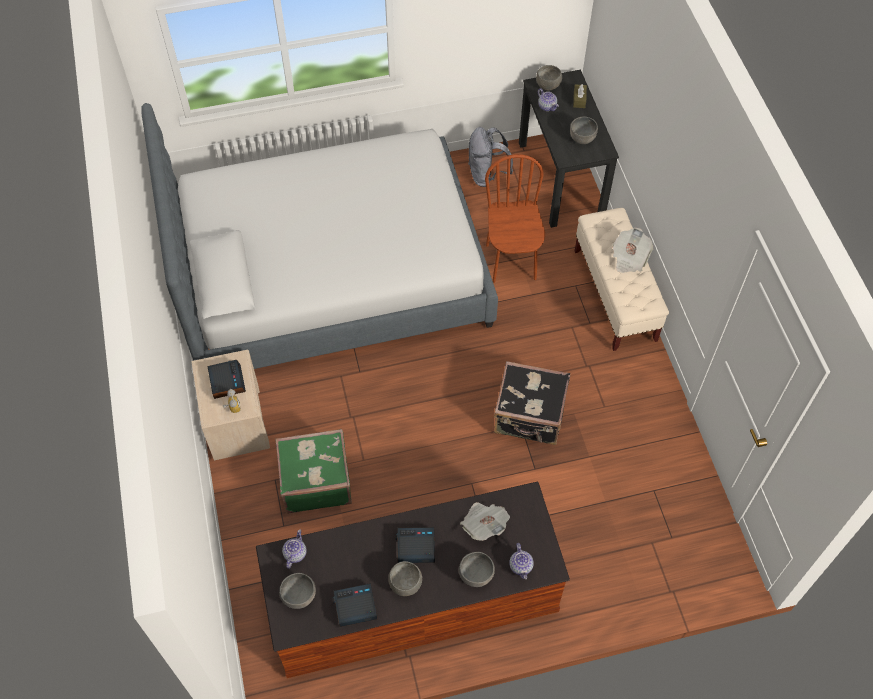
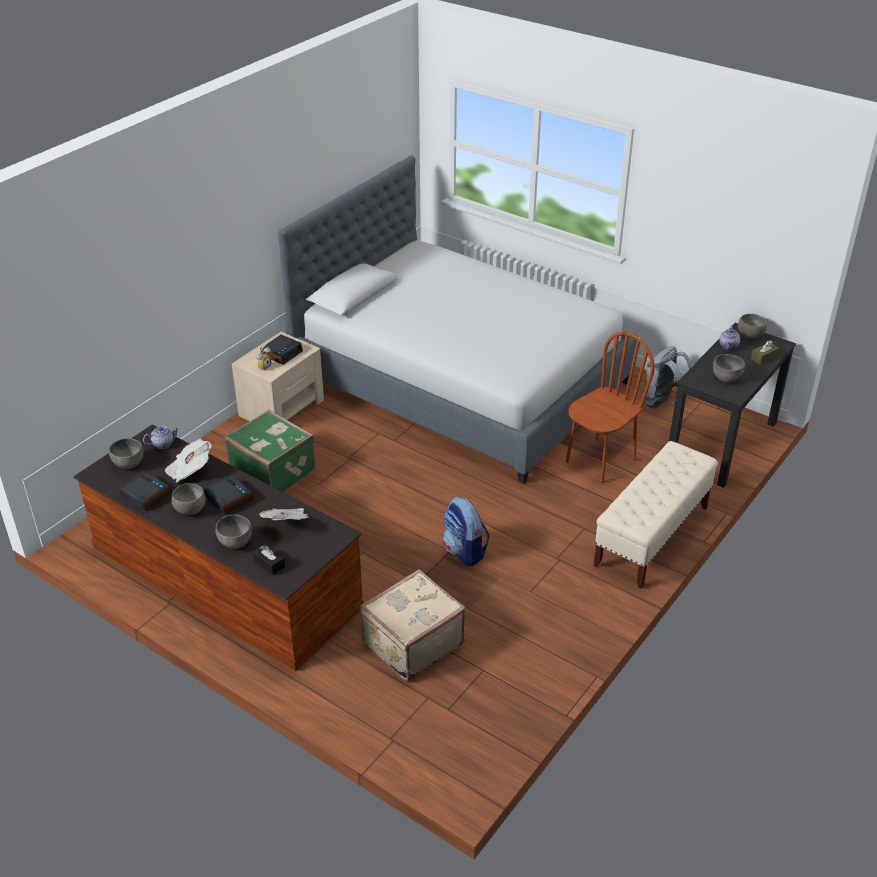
camera: 50 degrees right, 20 degrees down
(521, 566) = (269, 564): teapot -> black tissue box
(530, 416) = (464, 551): black suitcase -> backpack
(592, 516) = (411, 643): none -> beige suitcase
(629, 258) = (667, 488): newspaper -> newspaper (189, 470)

